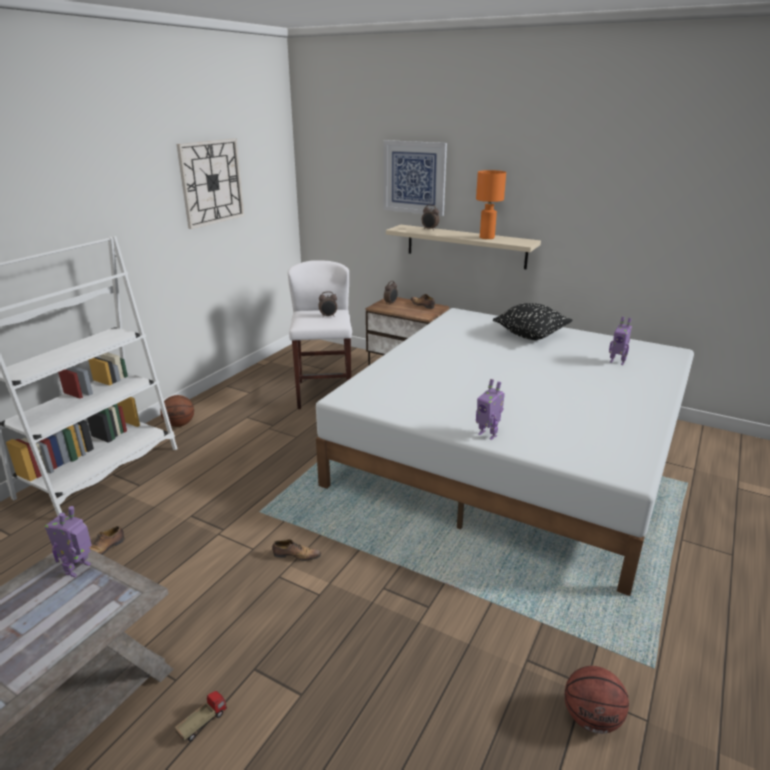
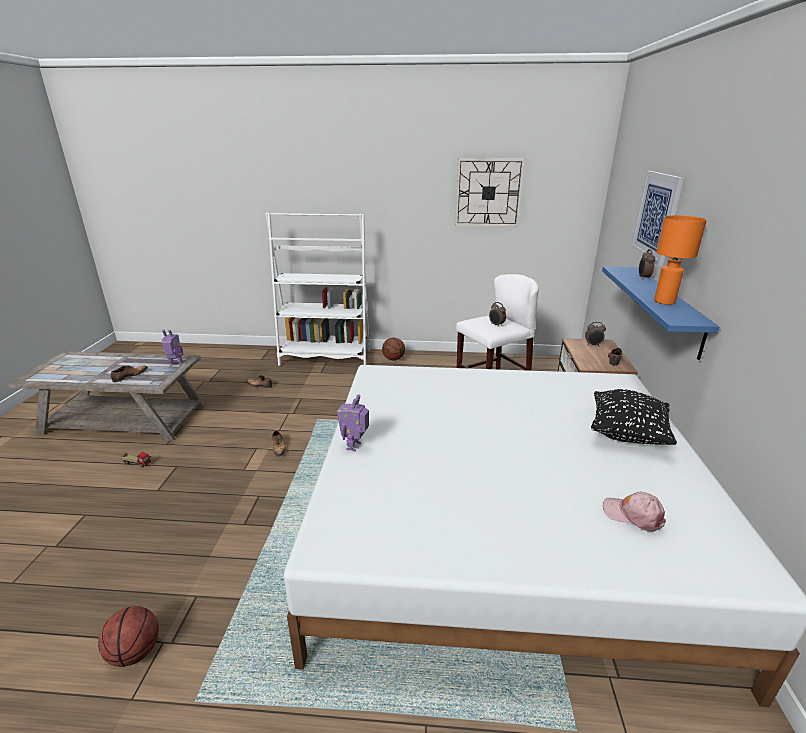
camera: 65 degrees right, 0 degrees up
(55, 632) = (129, 376): none -> shoe
(466, 246) = (667, 309): beige shelf -> blue shelf
(617, 362) = (633, 515): toy robot -> pink cap

